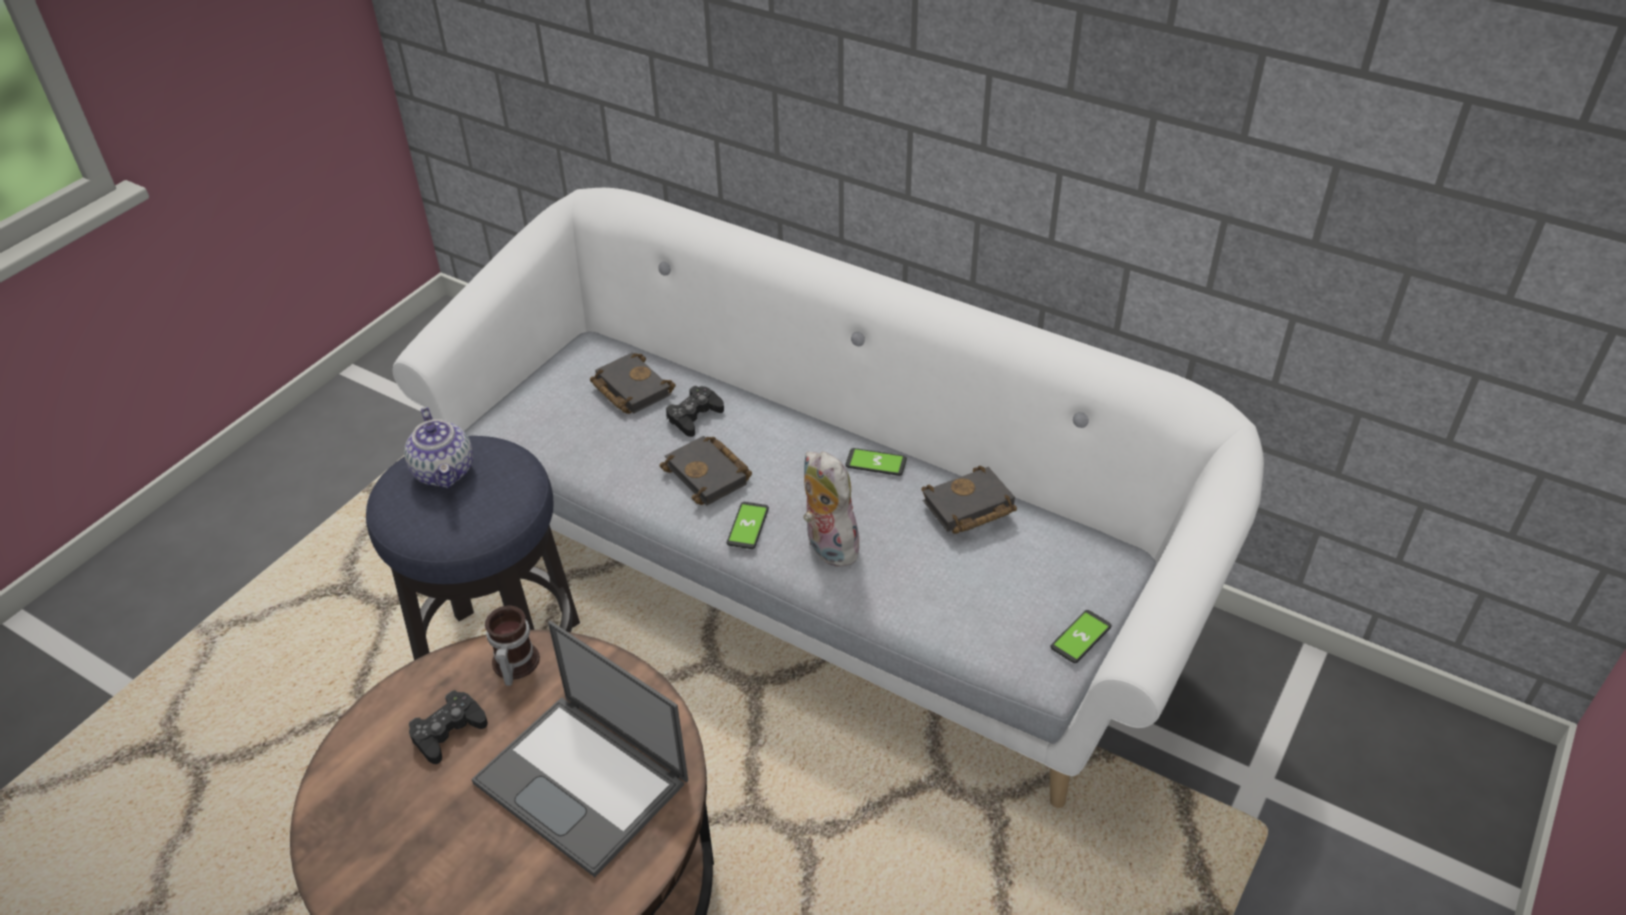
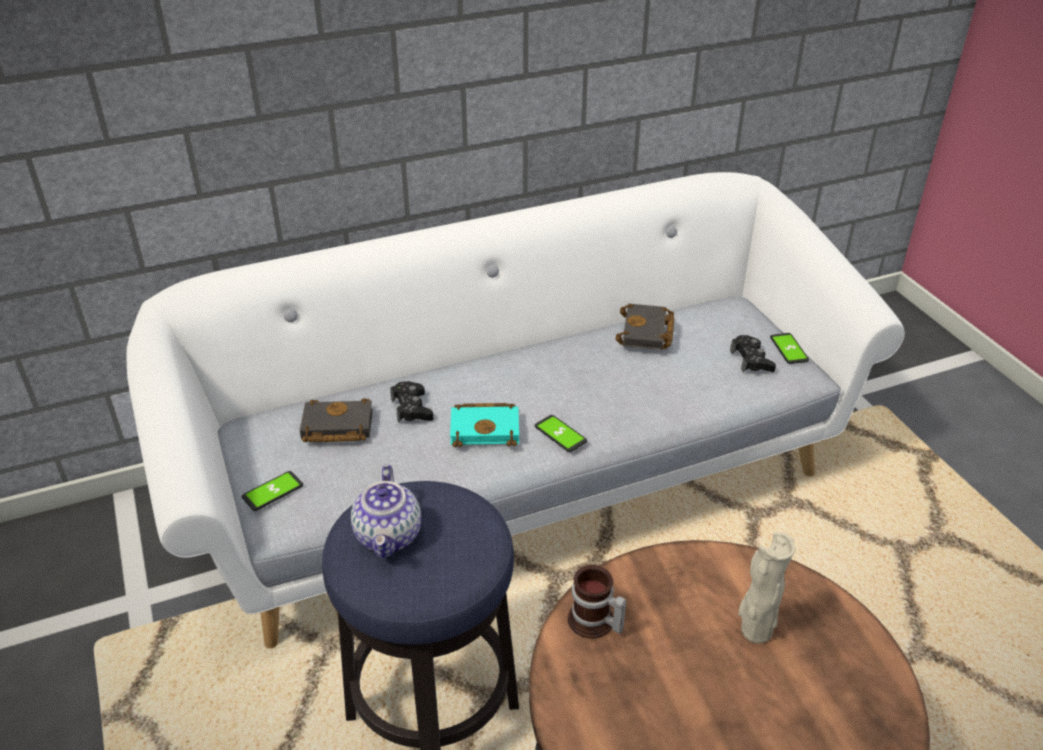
camera: 55 degrees left, 5 degrees down
(445, 471) = (389, 536): teapot -> teapot turned 75 degrees clockwise
(448, 731) = (636, 697): black game controller -> black game controller (751, 360)
(584, 782) = (754, 631): laptop -> beige vase
(710, 475) = (487, 428): black book -> turquoise book
(827, 546) = (617, 408): plush toy -> none
(876, 463) = (559, 351): phone -> phone (273, 491)

